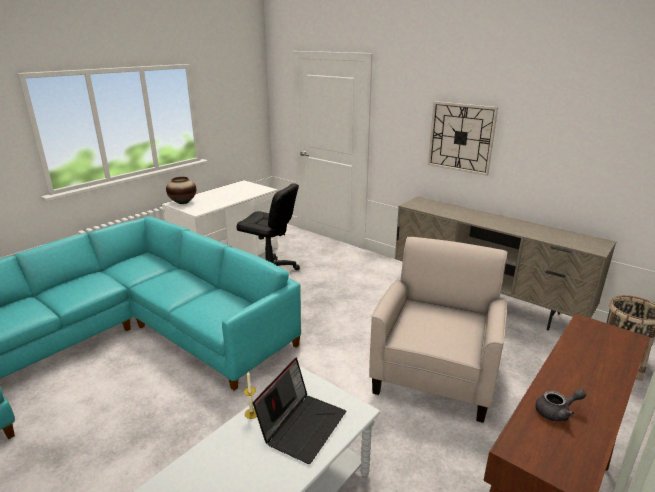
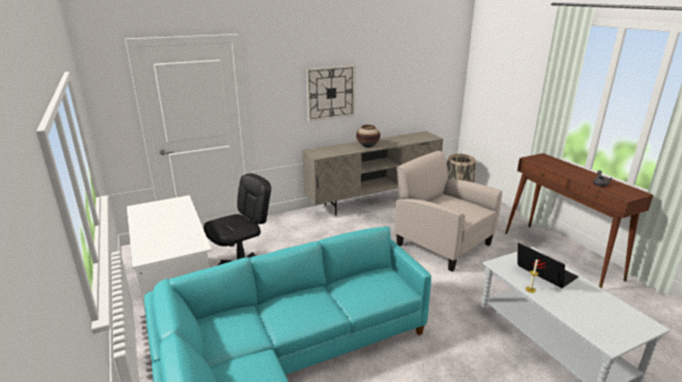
camera: 65 degrees left, 0 degrees up
(183, 202) = (151, 251): vase -> vase (368, 146)

